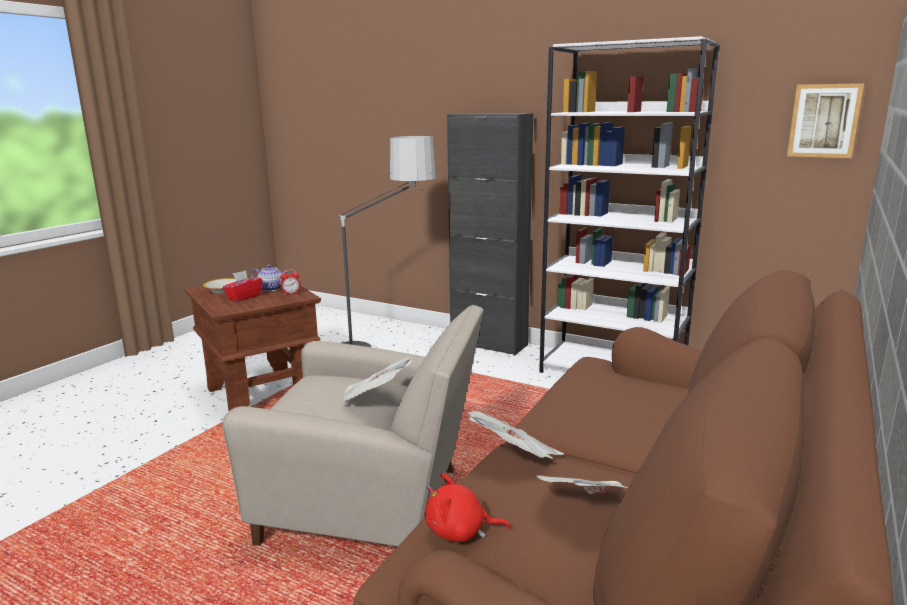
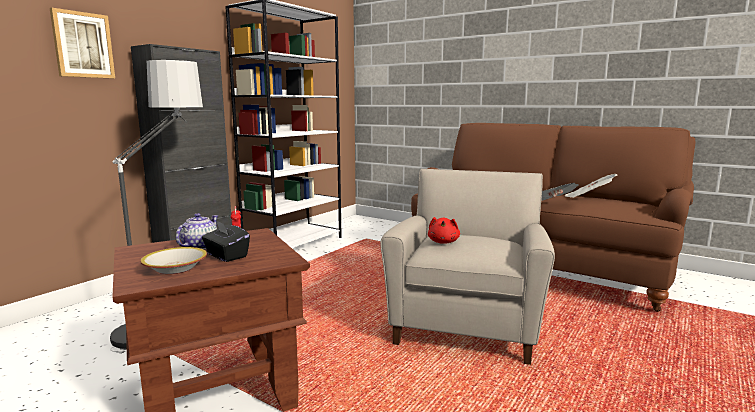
camera: 85 degrees left, 5 degrees down
(244, 297) = (226, 256): red tissue box -> black tissue box
(375, 397) = (474, 231): newspaper -> none
(460, 532) = (624, 211): red plush toy -> red plush toy (443, 242)
(824, 121) = (339, 71): picture -> picture (83, 45)

